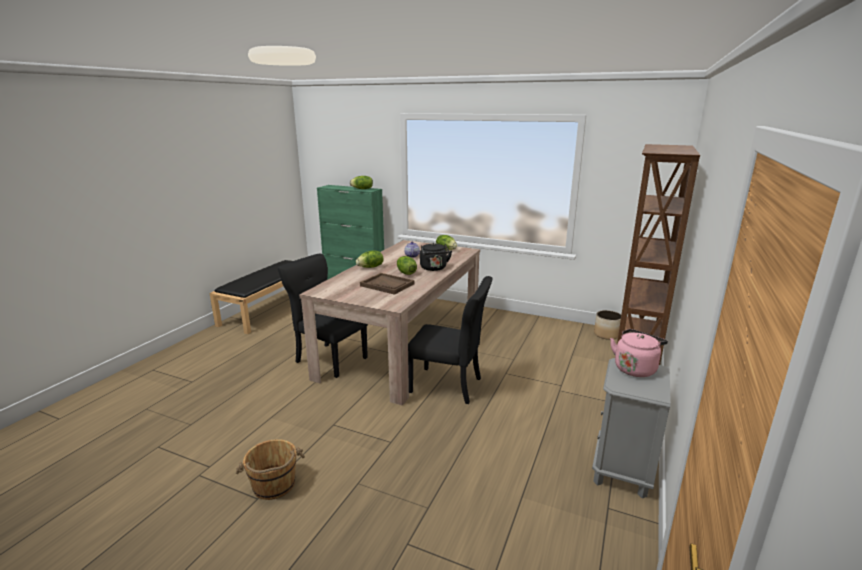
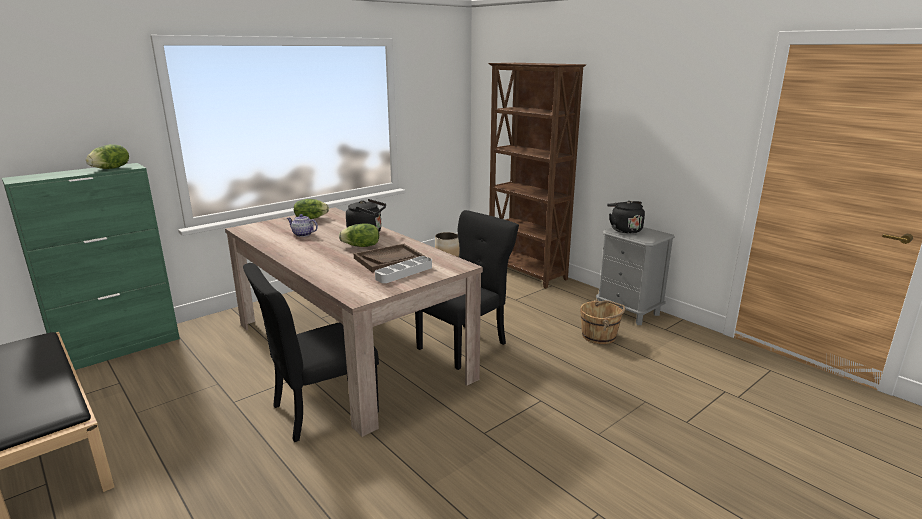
camera: 65 degrees left, 0 degrees up
(274, 485) = (579, 497): brown bucket -> brown bucket (599, 336)
(366, 293) = (404, 273): none -> grey tray
(370, 267) = (309, 258): lettuce -> none
(635, 368) = (624, 230): pink kettle -> black kettle

